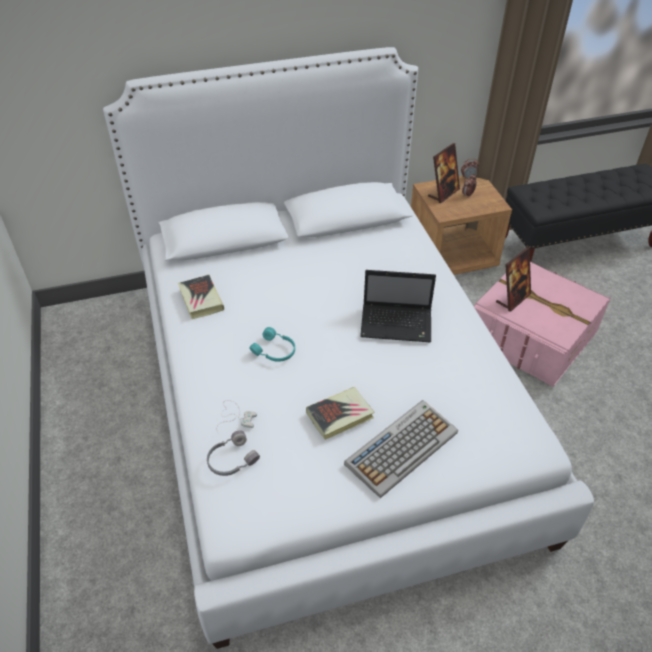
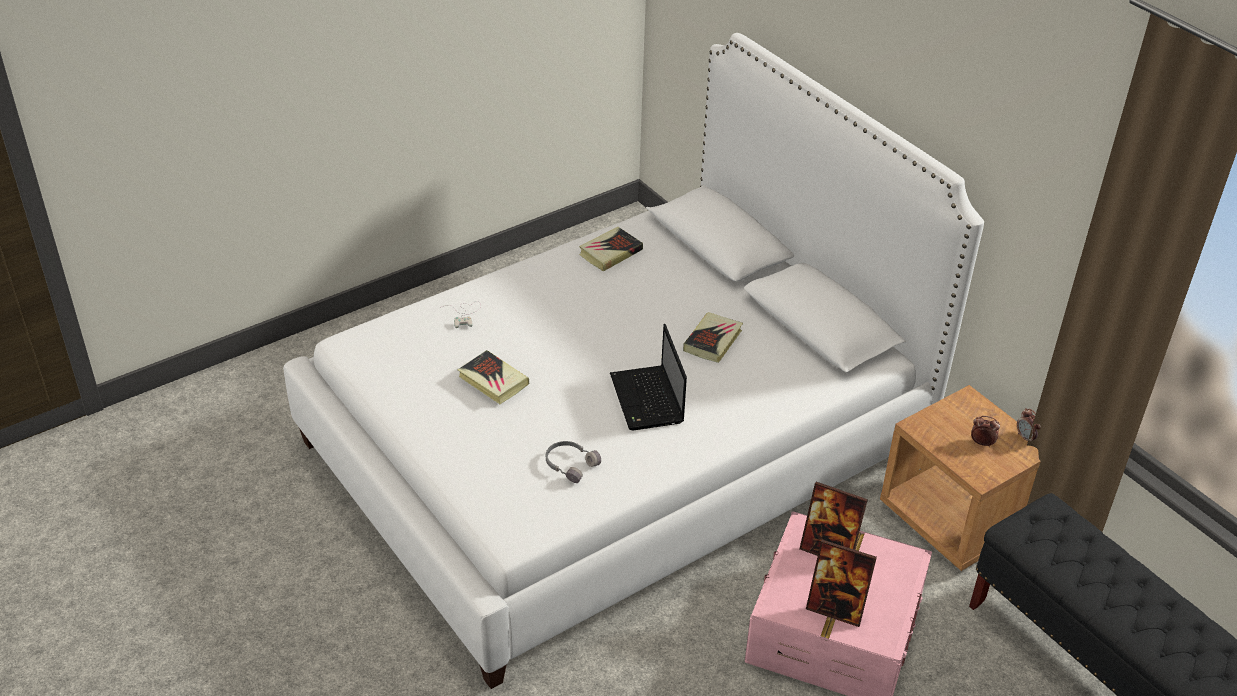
camera: 70 degrees right, 5 degrees down
(231, 459) = (414, 324): grey headphones -> grey headphones (570, 464)
(274, 351) = (561, 319): turquoise headphones -> none
(341, 272) = (713, 341): none -> book
(402, 447) = (472, 432): keyboard -> none
(443, 193) = (968, 417): picture frame -> picture frame (836, 608)

